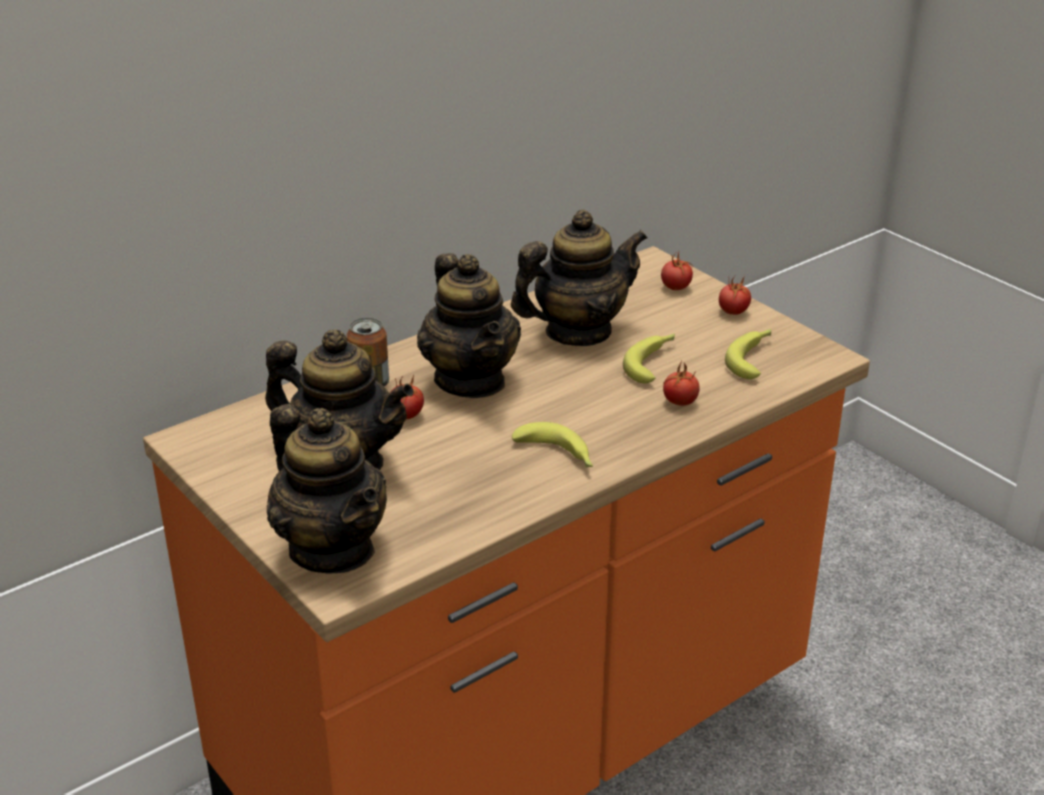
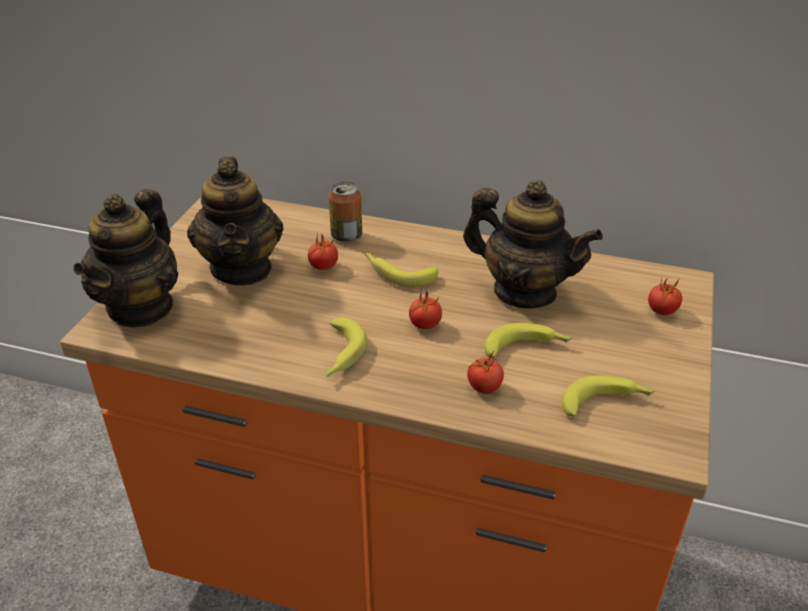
camera: 55 degrees right, 5 degrees up
(471, 380) = (397, 273): teapot -> banana
(733, 312) = (668, 359): tomato -> tomato (424, 325)

